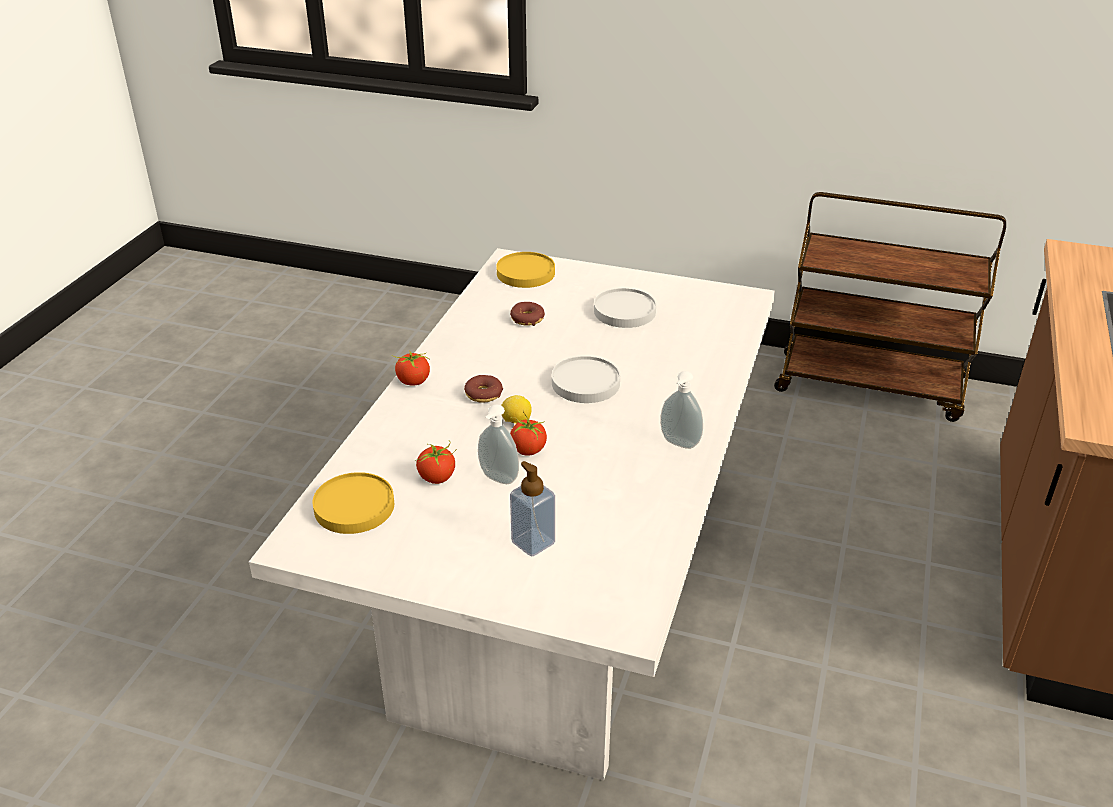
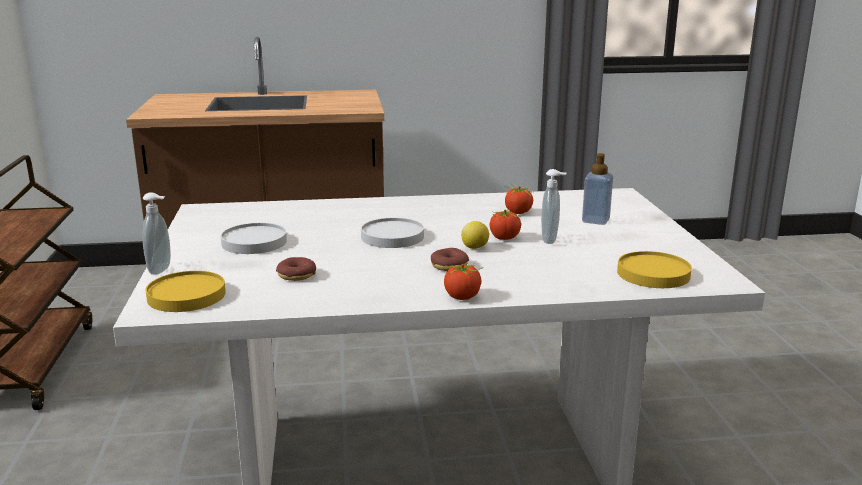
camera: 115 degrees left, 15 degrees down
(437, 477) = (578, 257): tomato -> tomato (518, 212)
(678, 444) = (441, 204): soap dispenser -> soap dispenser (162, 270)

